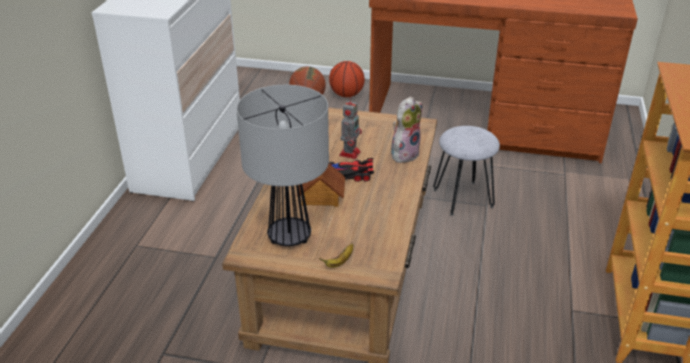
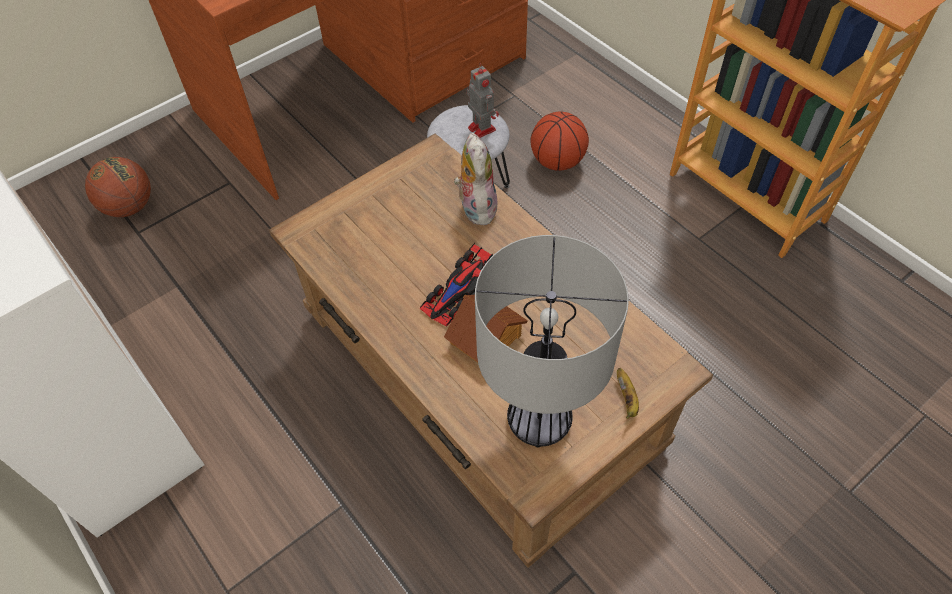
camera: 50 degrees left, 20 degrees up
(346, 95) = (165, 162): basketball -> basketball (557, 162)
(350, 153) = (424, 255): toy robot -> toy robot (481, 128)

